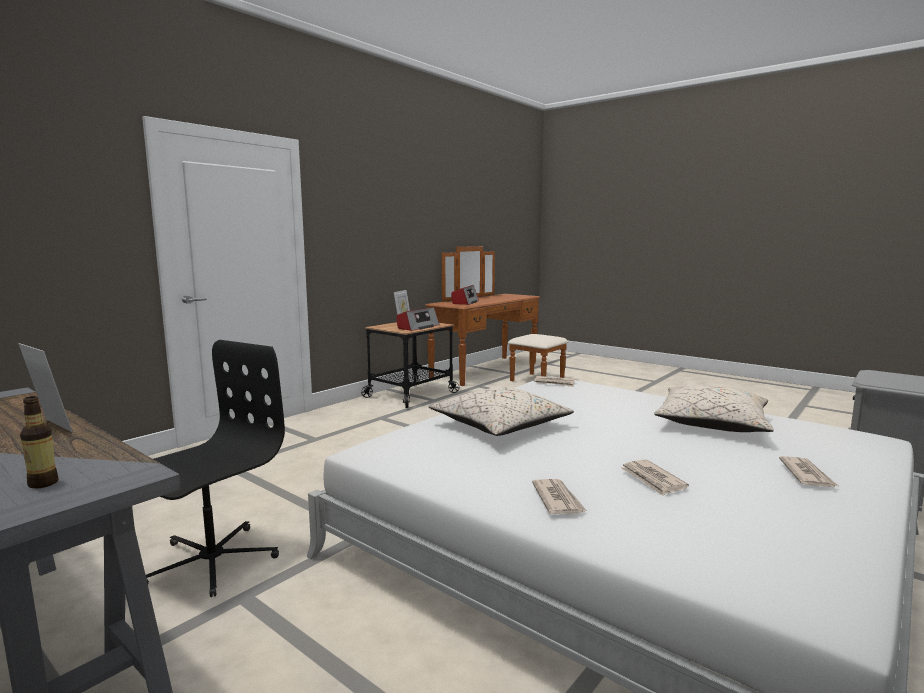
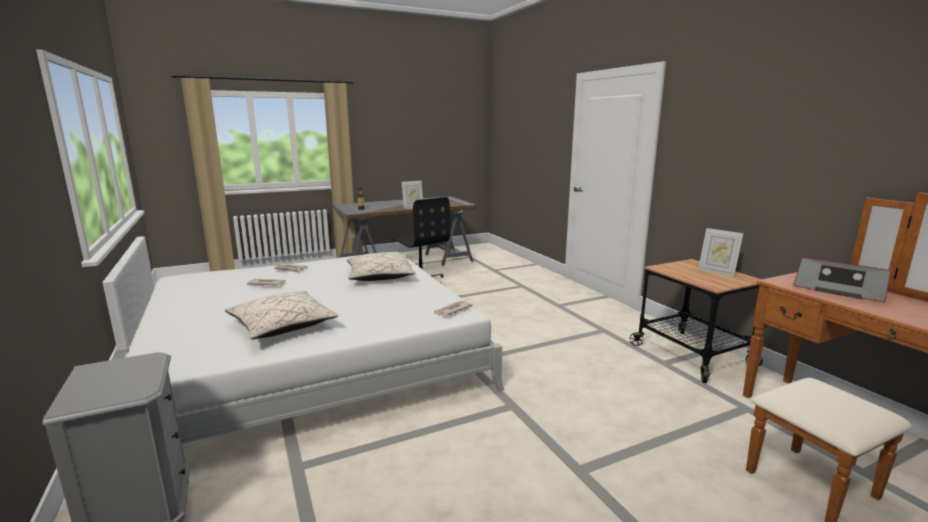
camera: 115 degrees right, 5 degrees up
(417, 327) = (689, 274): radio -> none
(807, 475) = (196, 313): newspaper -> none

